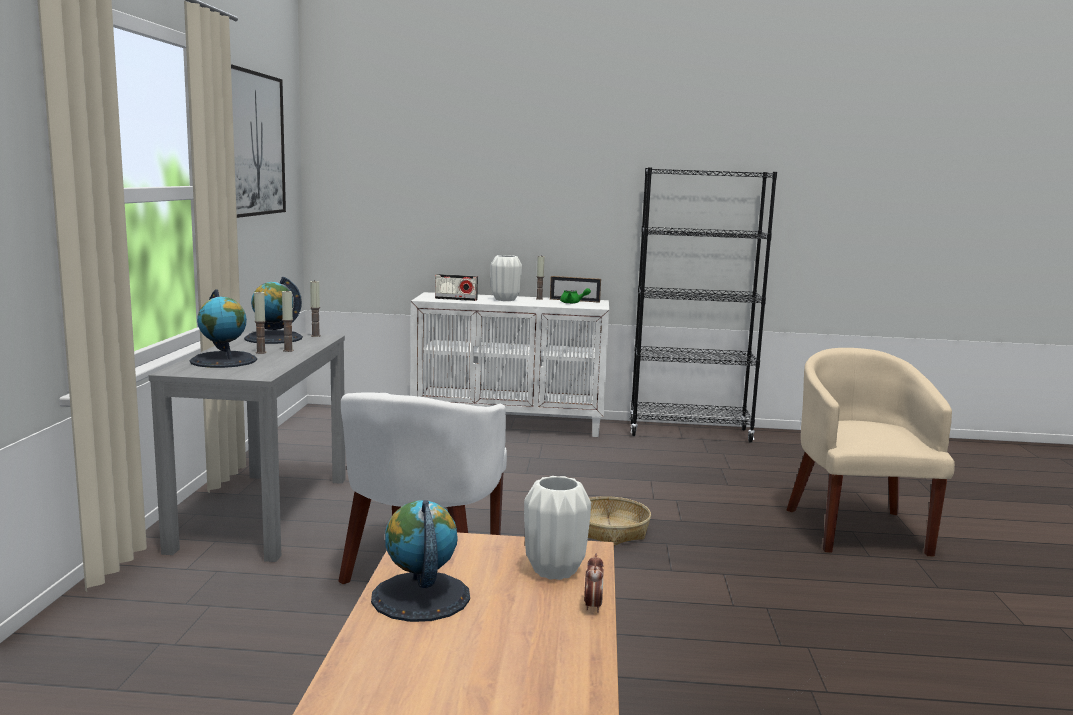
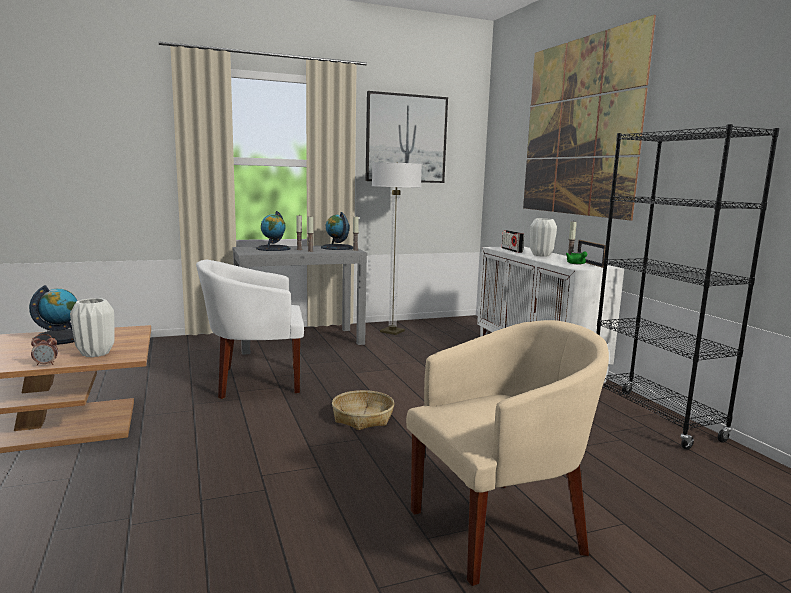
camera: 65 degrees right, 0 degrees up
(311, 455) = (392, 332): none -> floor lamp
(515, 147) = (579, 127): none -> picture

